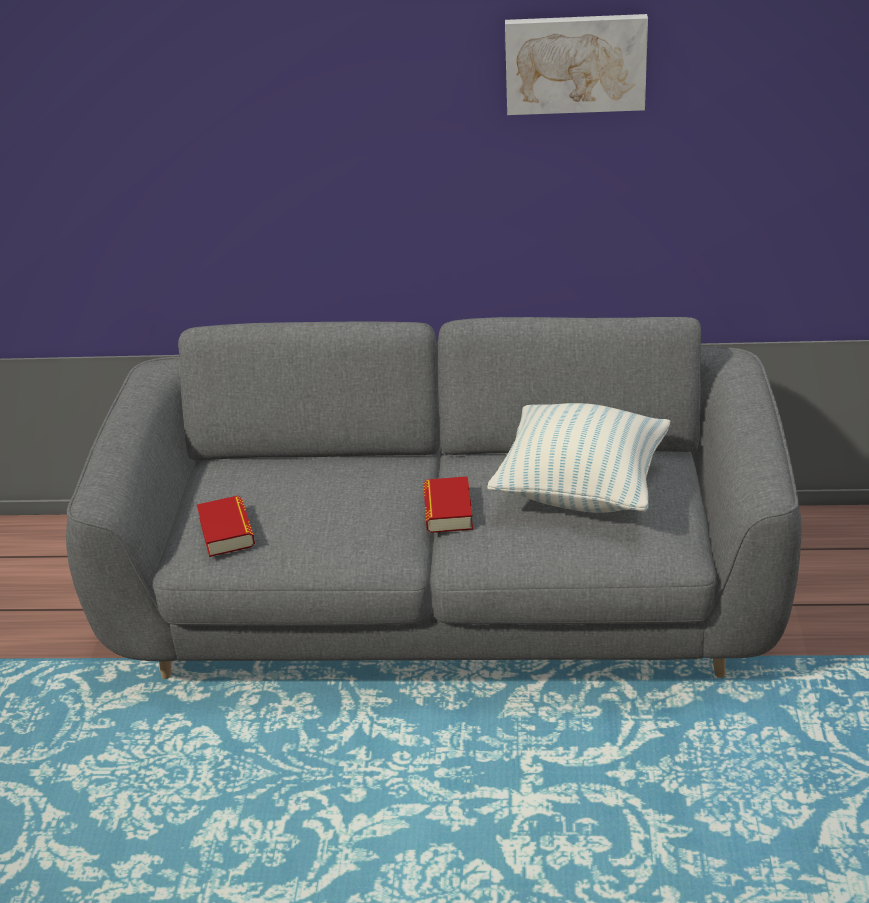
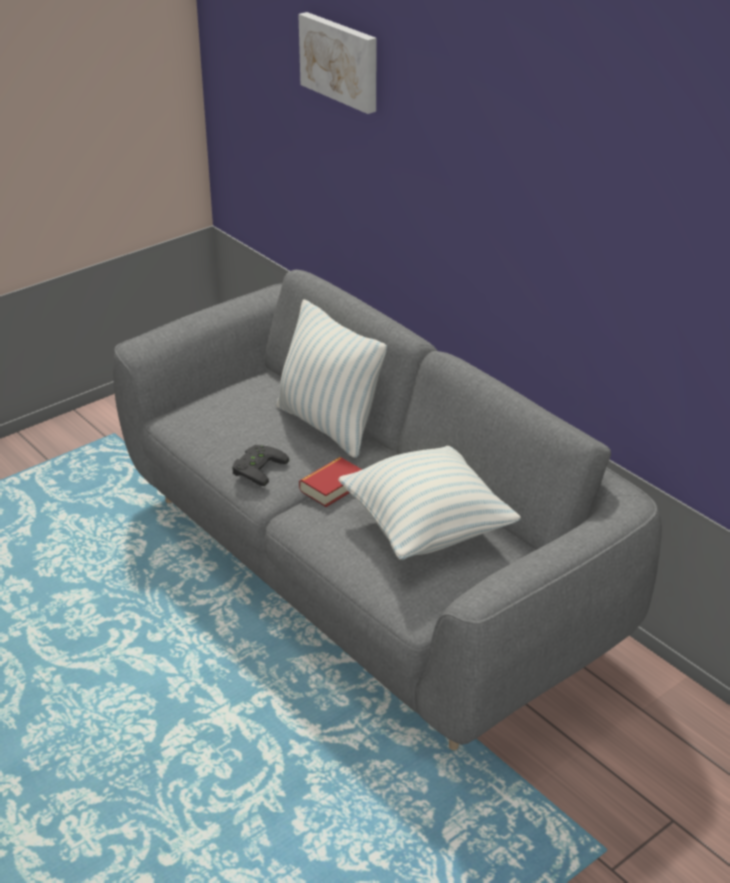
camera: 45 degrees right, 0 degrees up
(226, 532) = (205, 416): book -> none
(352, 468) = (328, 426): none -> pillow
(357, 540) = (256, 467): none -> black game controller
(575, 63) = (583, 177): picture -> picture (341, 61)

